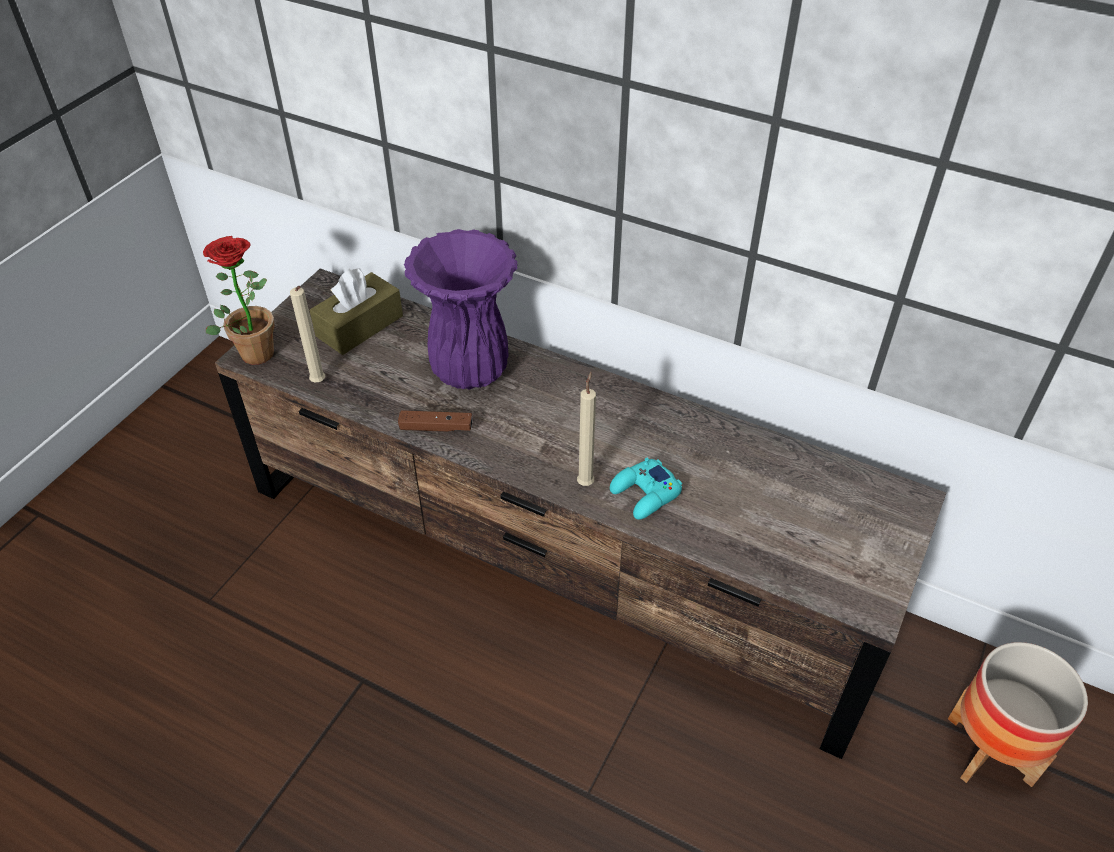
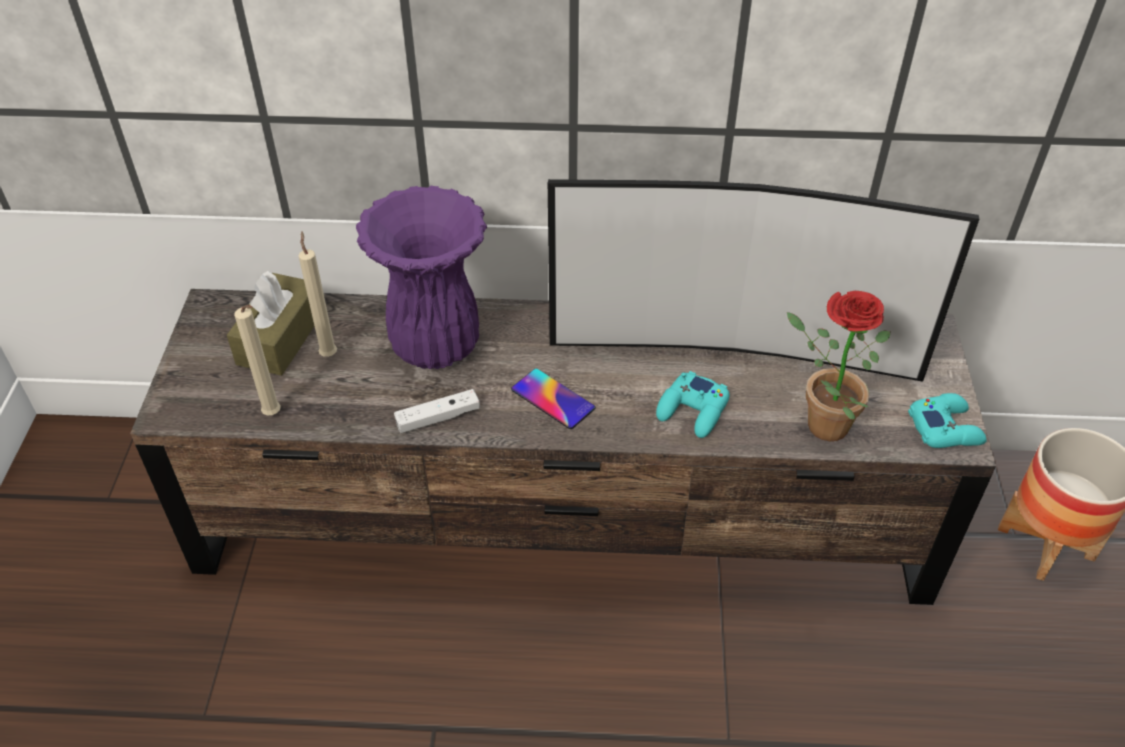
camera: 25 degrees left, 0 degrees up
(253, 350) = (170, 403): potted plant -> potted plant (818, 423)
(436, 427) = (438, 418): brown game controller -> white game controller
(535, 444) = (553, 399): none -> phone
(586, 481) = (628, 419): beige candle -> beige candle (329, 353)
(714, 456) = (733, 351): none -> television
(867, 591) = (945, 428): none -> turquoise game controller

